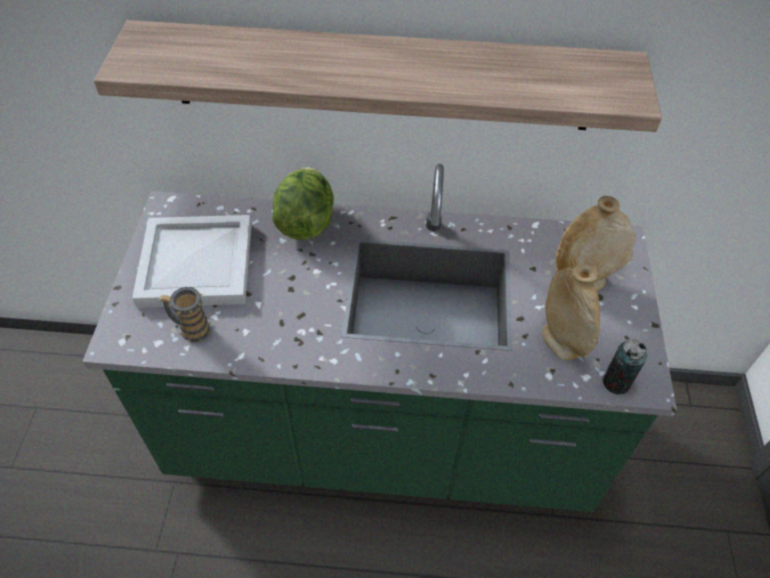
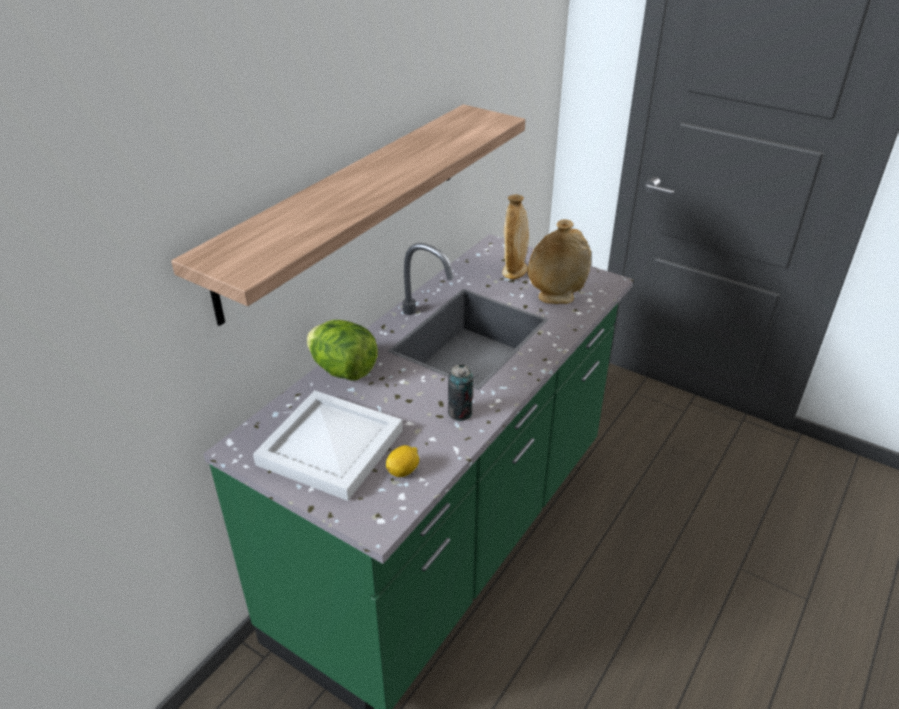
camera: 60 degrees left, 15 degrees down
(190, 329) = (403, 471): mug -> lemon
(616, 383) = (601, 291): can -> can (460, 413)

